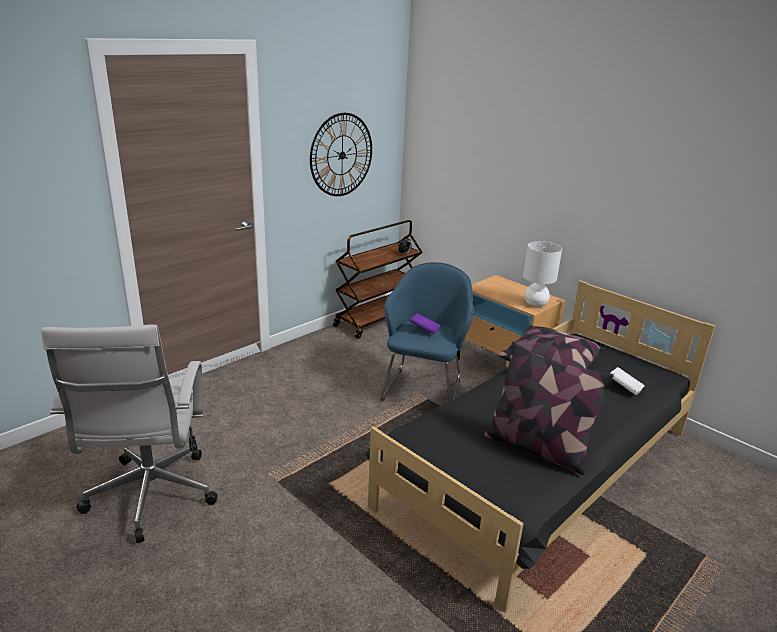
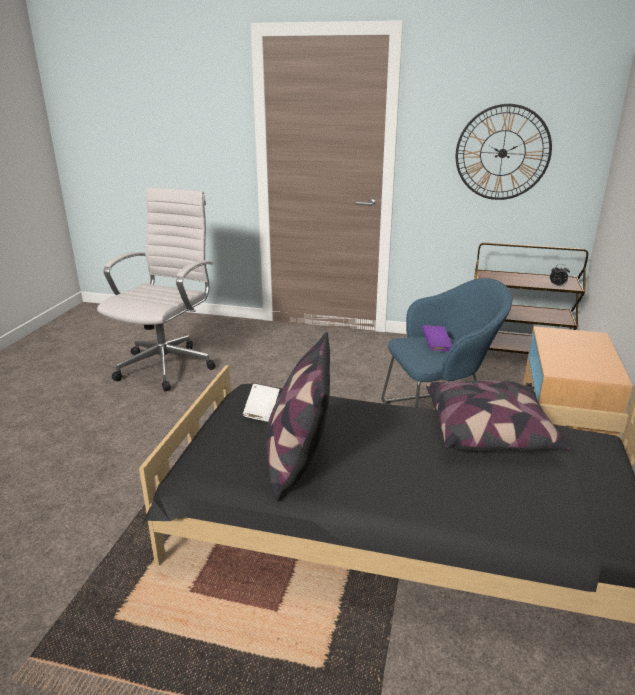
camera: 60 degrees right, 0 degrees up
(151, 498) = (168, 365): white office chair -> white office chair turned 150 degrees clockwise
(535, 304) = (576, 369): white table lamp -> none
(624, 388) = (518, 500): white book -> white book (262, 411)

